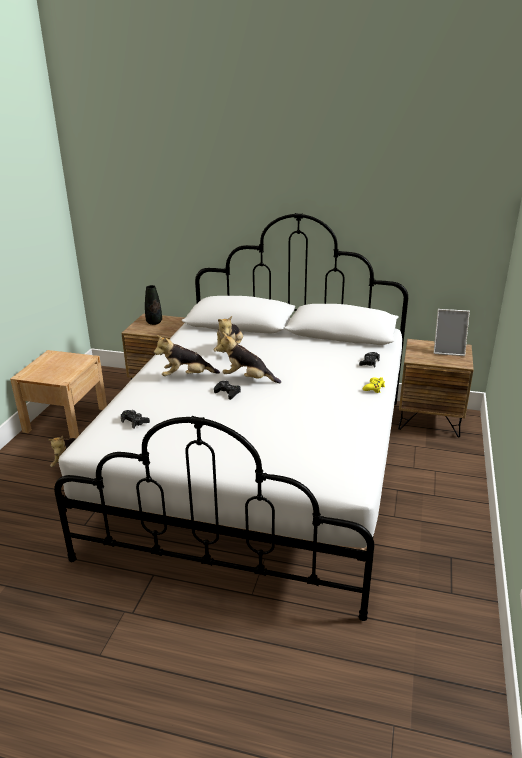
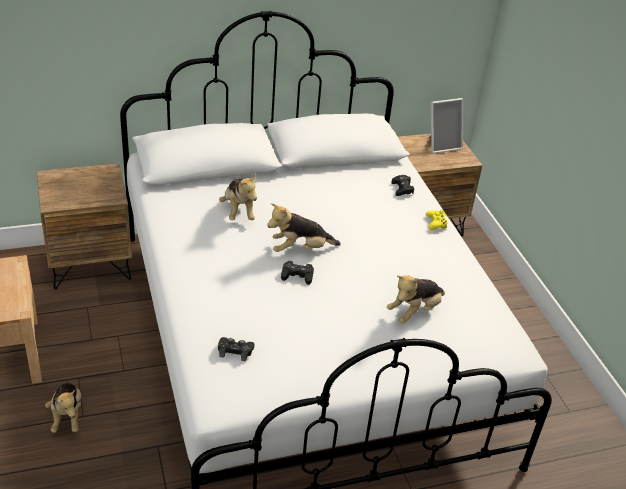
camera: 35 degrees left, 10 degrees up
(154, 322) = (70, 183): black vase -> none
(186, 376) = (227, 266): plush toy -> plush toy (415, 312)

